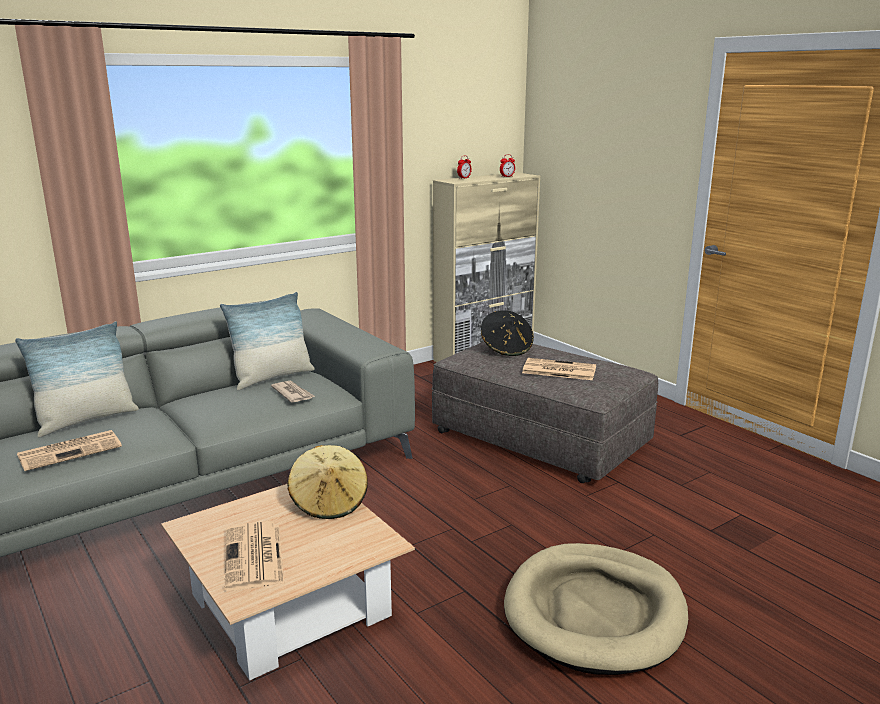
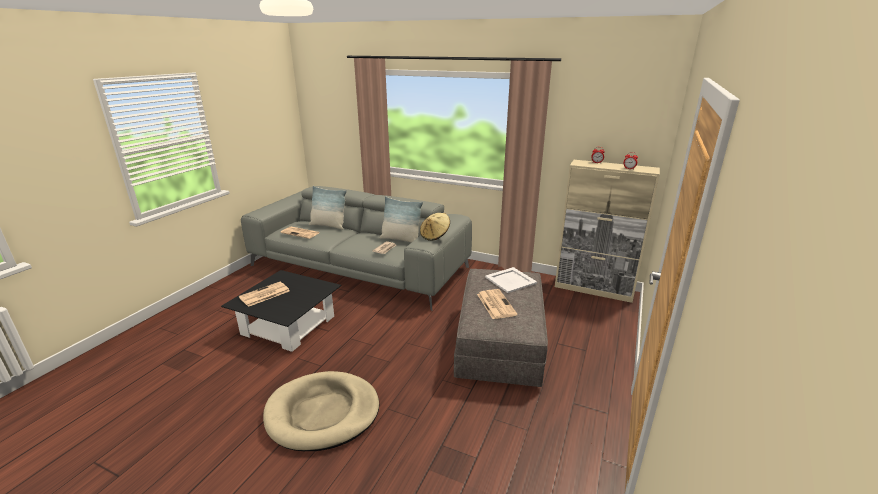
camera: 60 degrees right, 5 degrees up
(290, 606) = (288, 325): beige coffee table -> black coffee table
(329, 503) = (314, 295): beige hat -> beige hat (435, 236)
(506, 349) = (511, 280): black hat -> white tray

